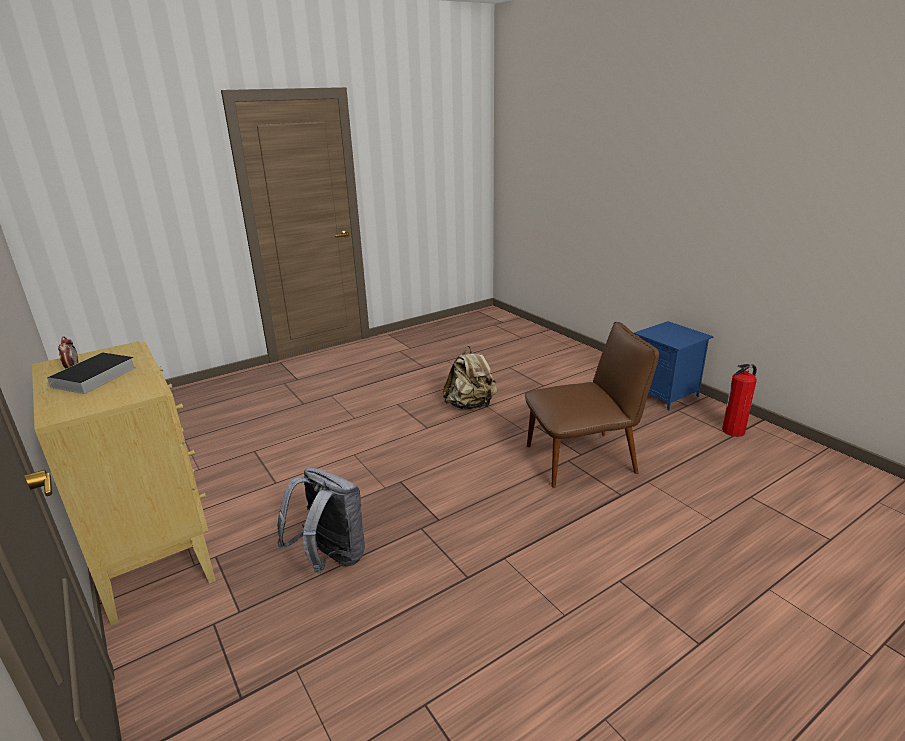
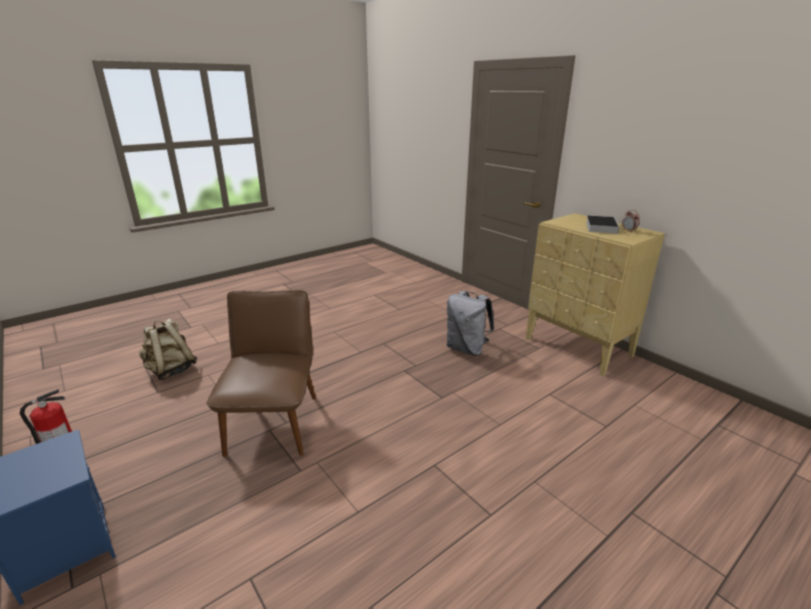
camera: 175 degrees right, 0 degrees up
(470, 405) = (381, 513): beige backpack -> beige backpack (171, 370)
(580, 459) = (273, 424): brown chair -> brown chair turned 105 degrees clockwise

